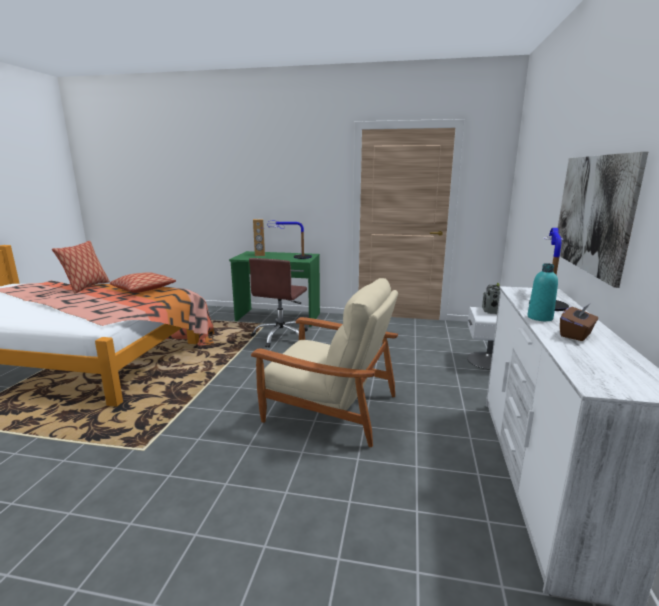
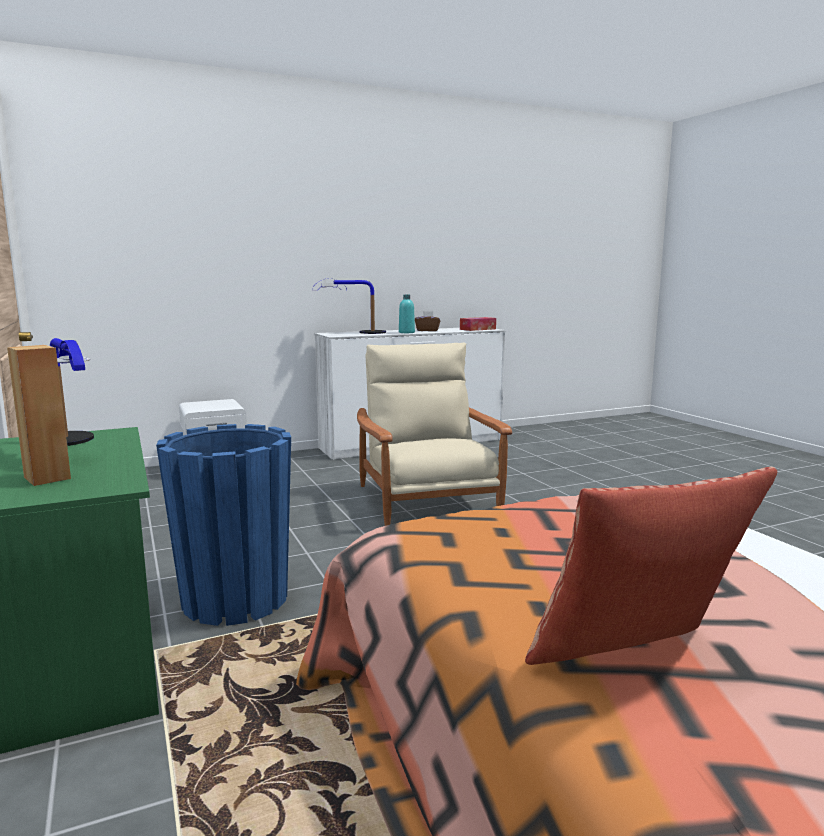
camera: 125 degrees left, 5 degrees down
(144, 289) = (473, 561): pillow -> none
(281, 336) = (235, 599): brown office chair -> blue planter
(490, 311) = (203, 406): radio -> none
(592, 213) = (344, 264): picture -> none
(600, 374) = (477, 329): none -> tissue box

